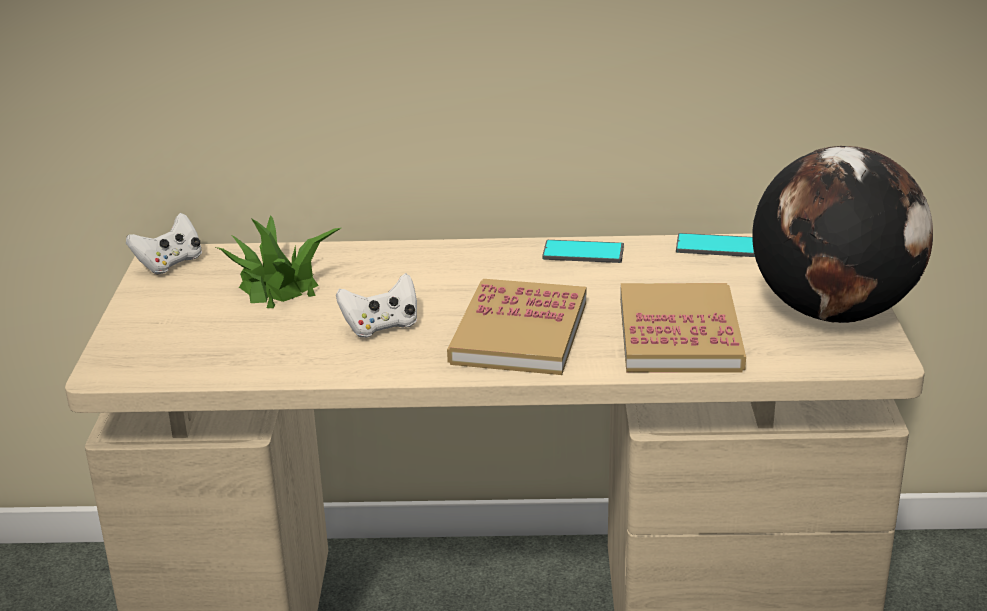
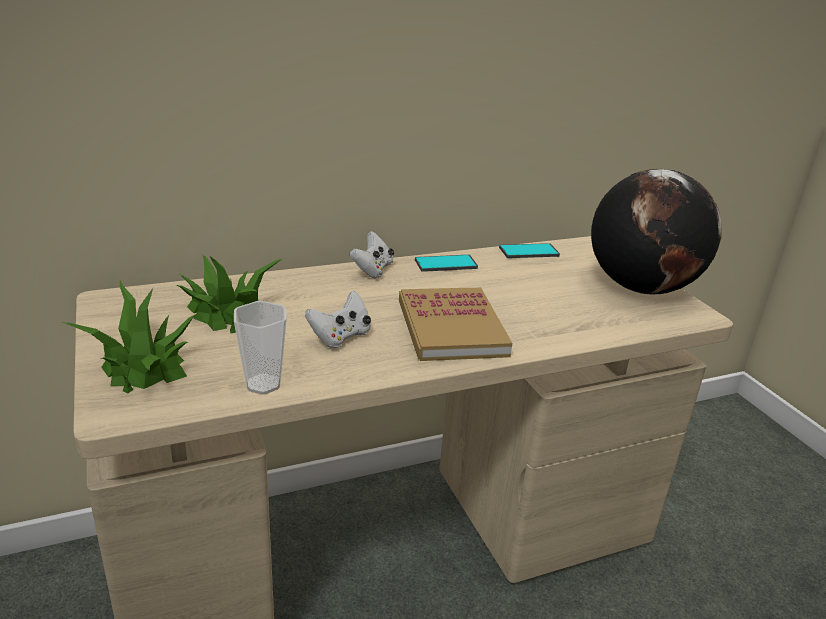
camera: 25 degrees left, 0 degrees up
(161, 330) = (144, 365): none -> potted plant
(170, 263) = (115, 305): white game controller -> white game controller (372, 270)
(263, 365) = (263, 384): none -> cup
(679, 334) = (562, 315): book -> none

